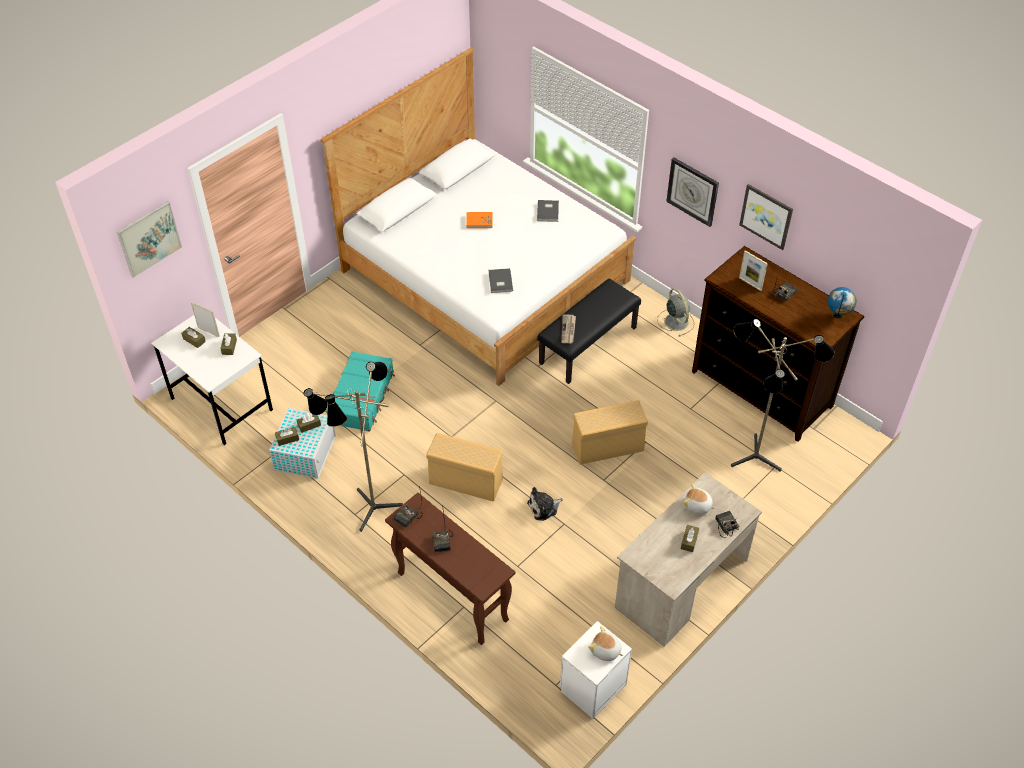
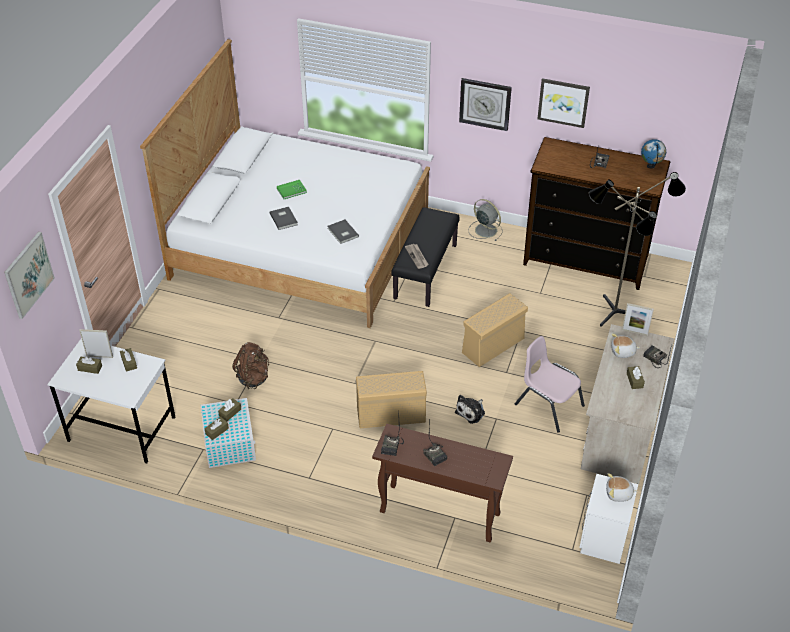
camera: 25 degrees left, 5 degrees down
(362, 397) = (253, 378): turquoise suitcase -> brown backpack
(367, 507) = (317, 468): floor lamp -> none
(479, 221) = (291, 190): orange book -> green book
(548, 211) = (347, 166): grey book -> grey book (284, 218)
(624, 530) = (548, 405): none -> pink chair
(750, 284) = (569, 163): picture frame -> picture frame (634, 332)

